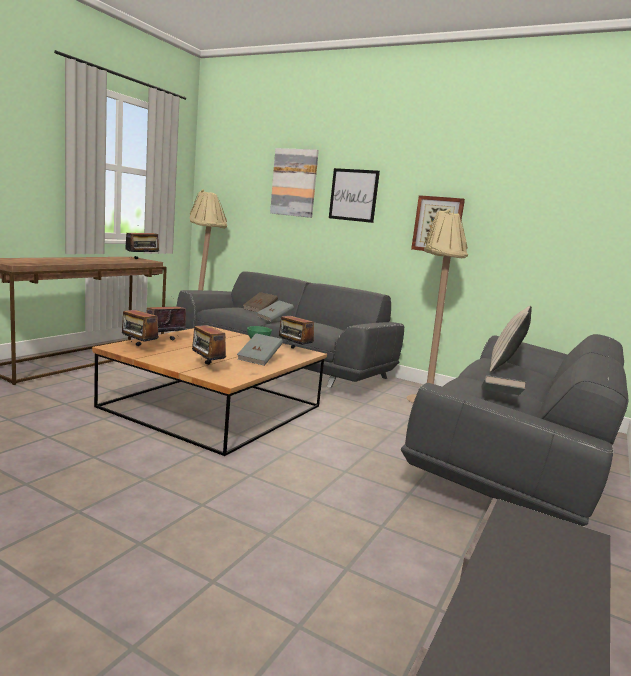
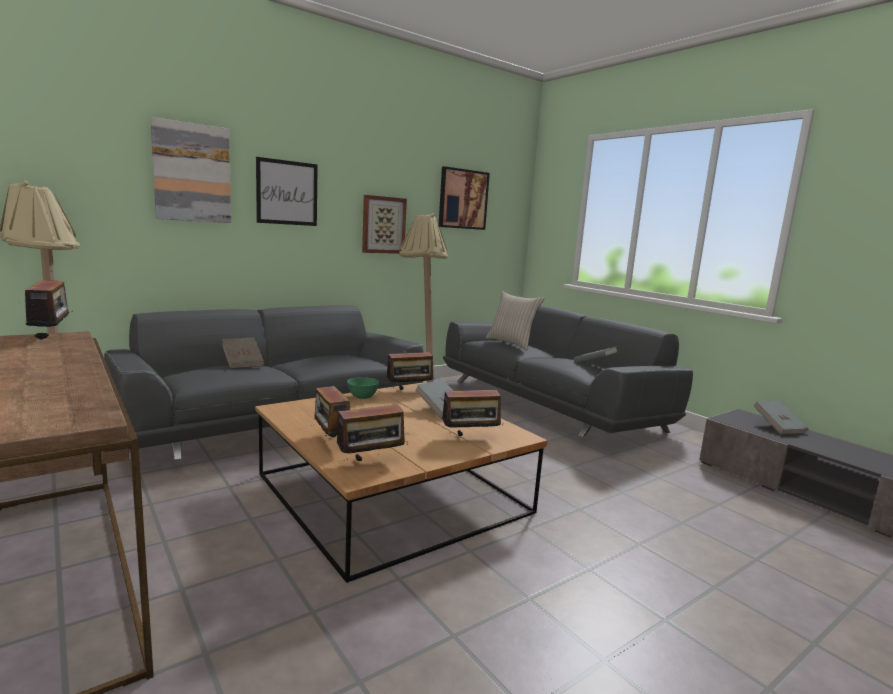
camera: 65 degrees left, 0 degrees up
(274, 318) = (290, 367): grey book -> grey book (778, 427)
(547, 199) = (463, 199): none -> picture

